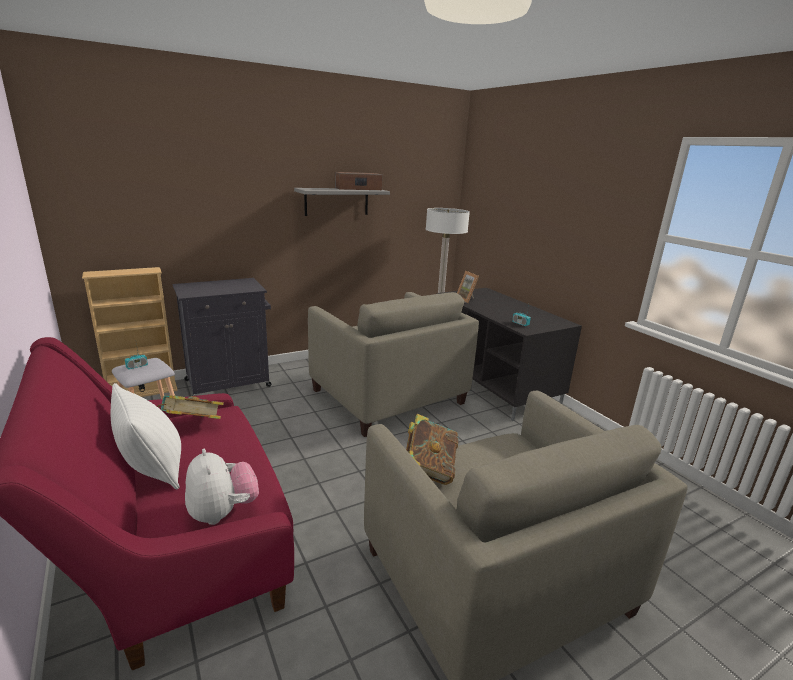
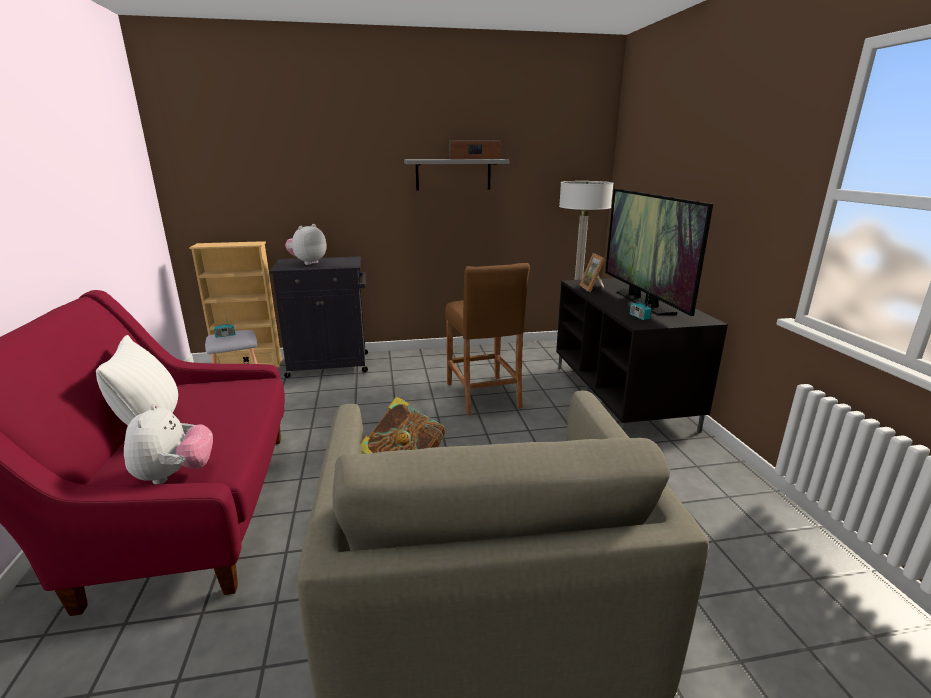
camera: 20 degrees right, 0 degrees up
(192, 425) = (220, 391): book -> none
(209, 287) = (308, 262): none -> plush toy
(387, 396) = (483, 395): beige armchair -> brown stool
(513, 310) = (643, 302): none -> television

